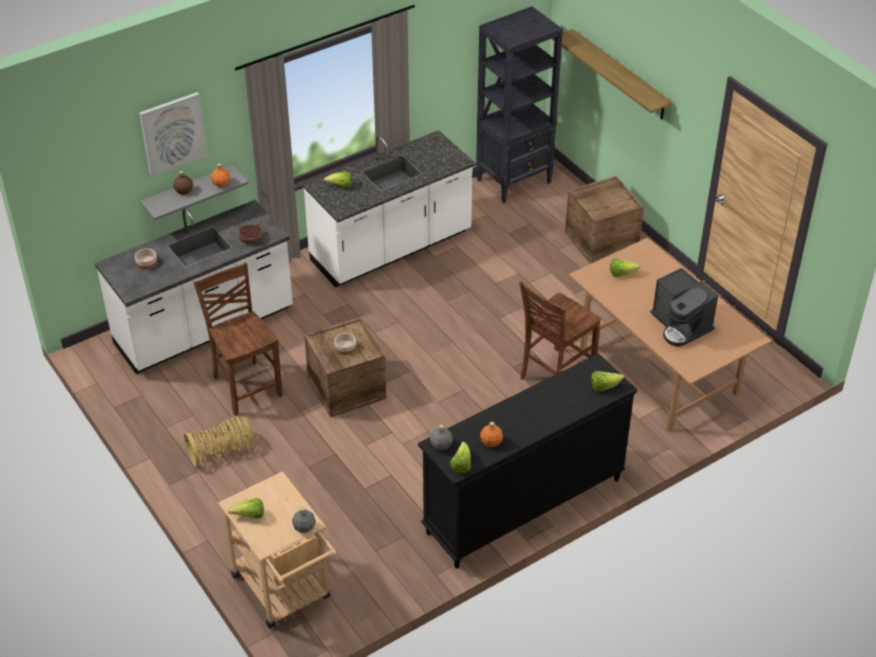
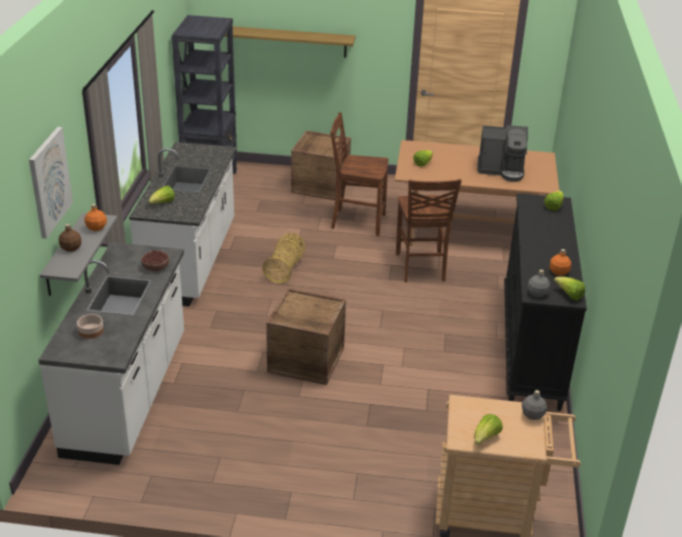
camera: 50 degrees left, 10 degrees down
(222, 451) = (286, 463): basket -> basket (285, 268)
(246, 386) = (230, 409): brown chair -> brown chair (357, 222)
(345, 347) = (310, 312): bowl -> none

